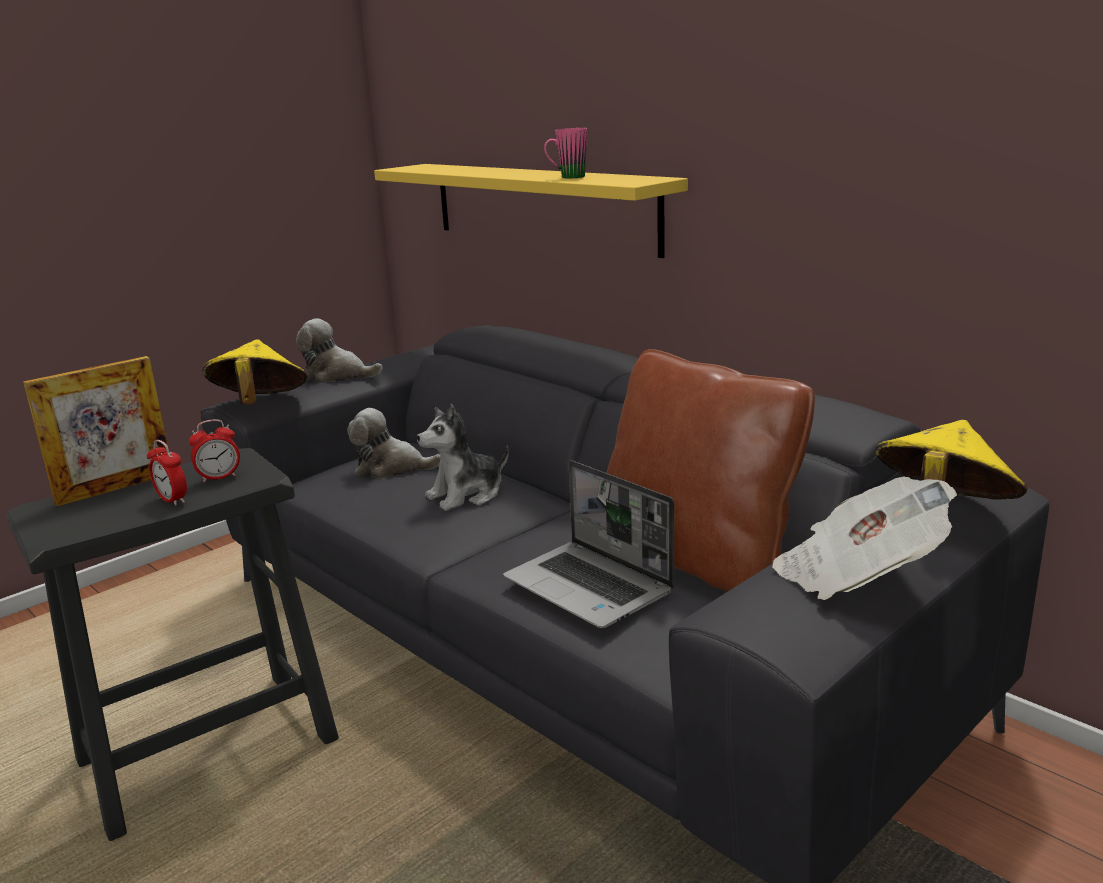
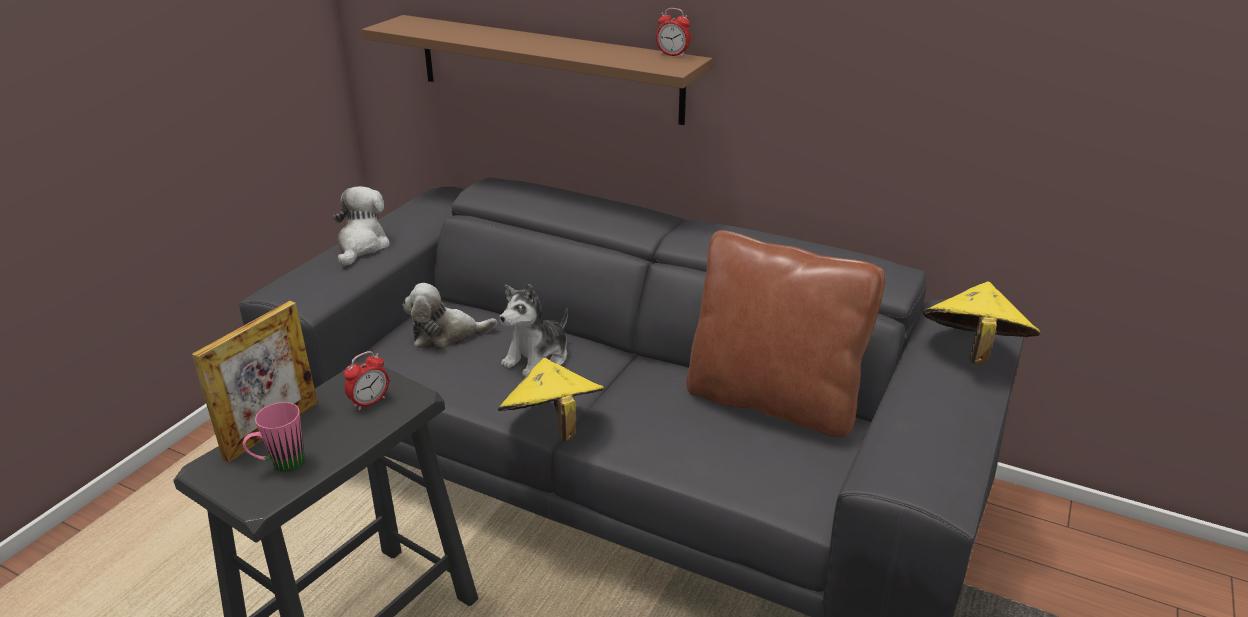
camera: 20 degrees left, 10 degrees up
(172, 500) = (344, 436): alarm clock -> alarm clock (672, 55)
(259, 405) = (311, 294): yellow hat -> yellow hat (552, 426)
(336, 376) = (362, 246): plush toy -> plush toy turned 105 degrees clockwise
(541, 206) = (547, 68): yellow shelf -> brown shelf
(566, 177) = (596, 54): pink mug -> pink mug (280, 465)
(590, 587) = (705, 442): laptop -> none
(857, 575) = (949, 422): newspaper -> none

